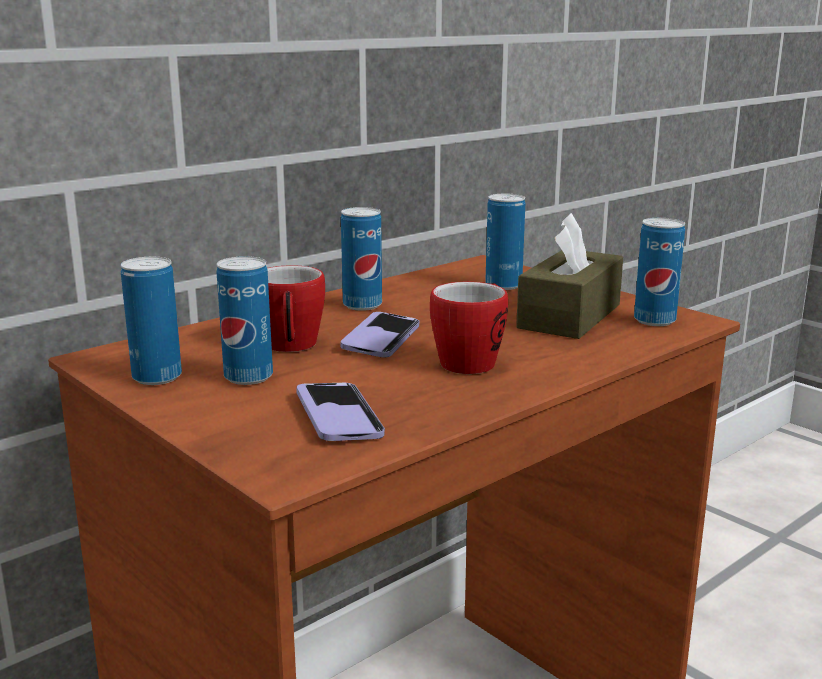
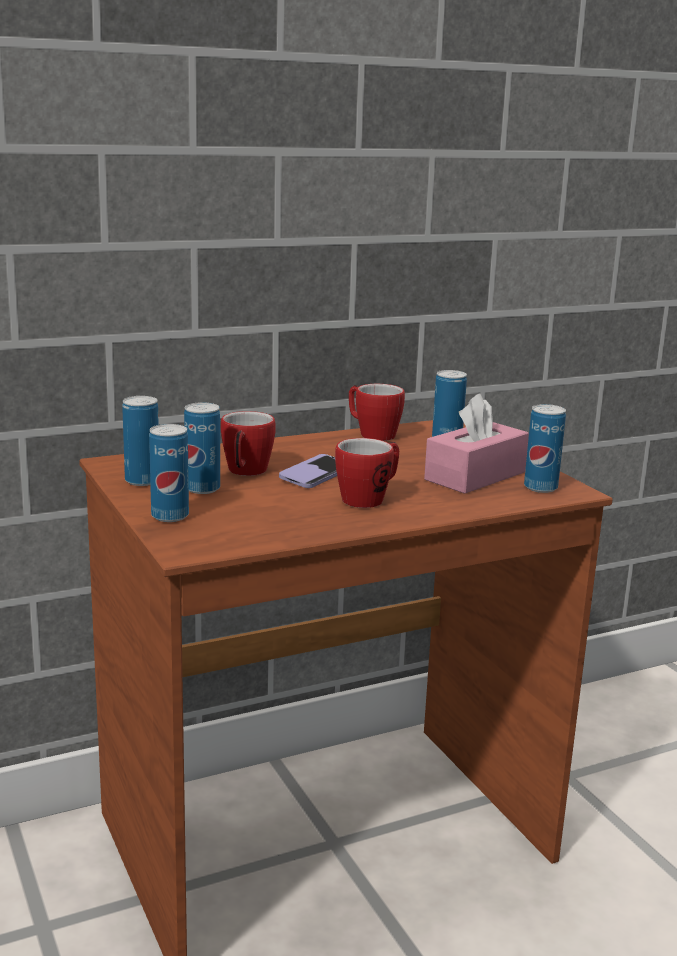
camera: 15 degrees right, 0 degrees up
(338, 415) = (244, 521): phone -> none
(362, 305) = (321, 448): can -> can (170, 516)
(408, 282) = (372, 434): none -> mug
(569, 316) = (475, 476): brown tissue box -> pink tissue box

